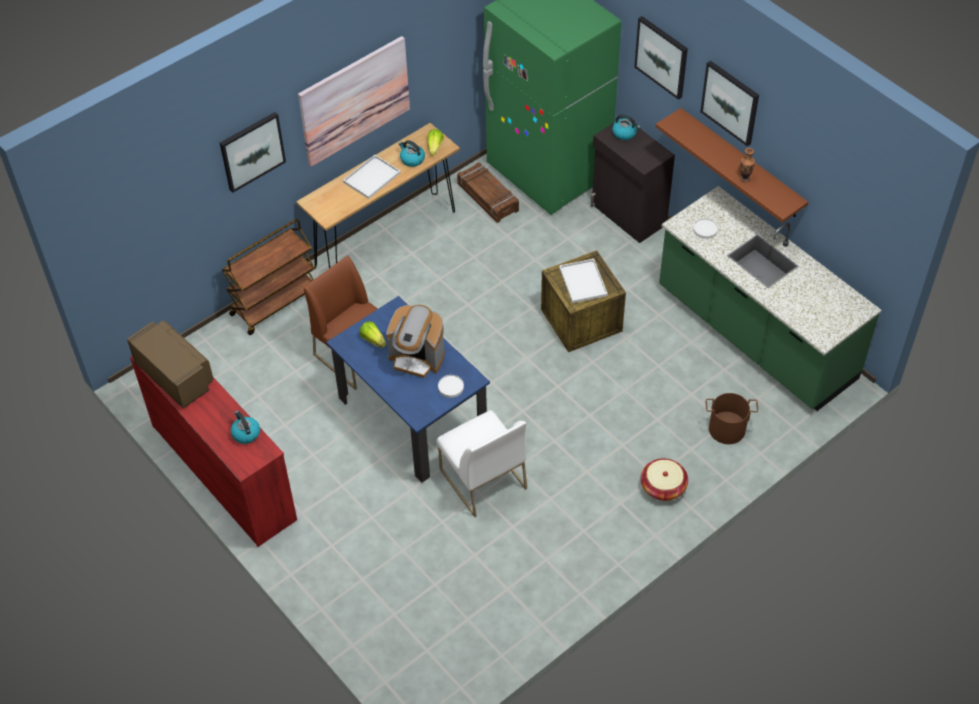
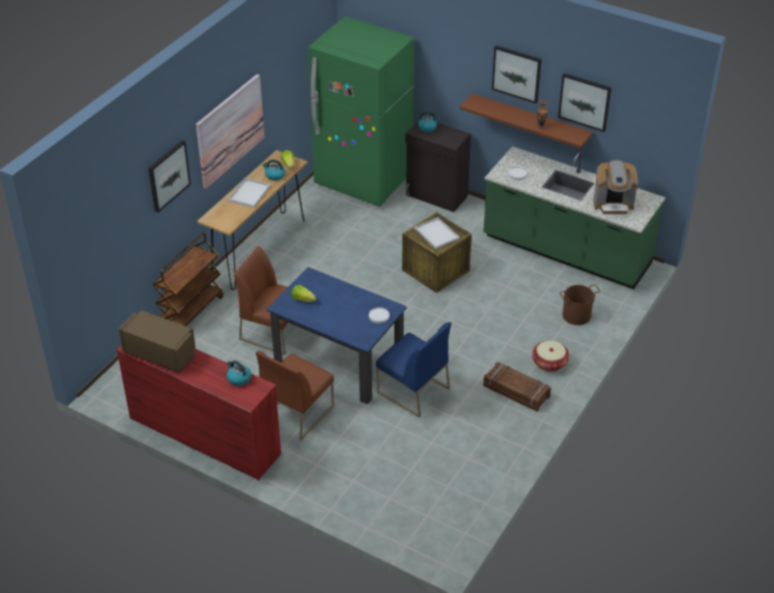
camera: 20 degrees left, 10 degrees down
(338, 470) = (297, 412): none -> brown chair
(417, 358) = (343, 304): coffee machine -> coffee machine (613, 204)
(482, 479) = (412, 390): white chair -> blue chair
(487, 197) = (325, 206): crate -> crate (516, 391)
(662, 57) = (452, 56): picture -> picture (585, 101)

